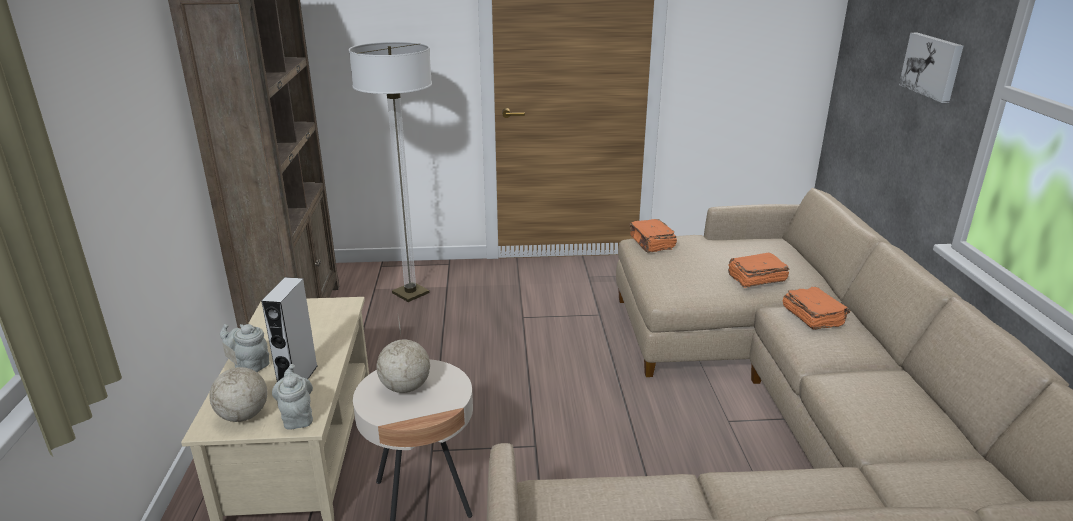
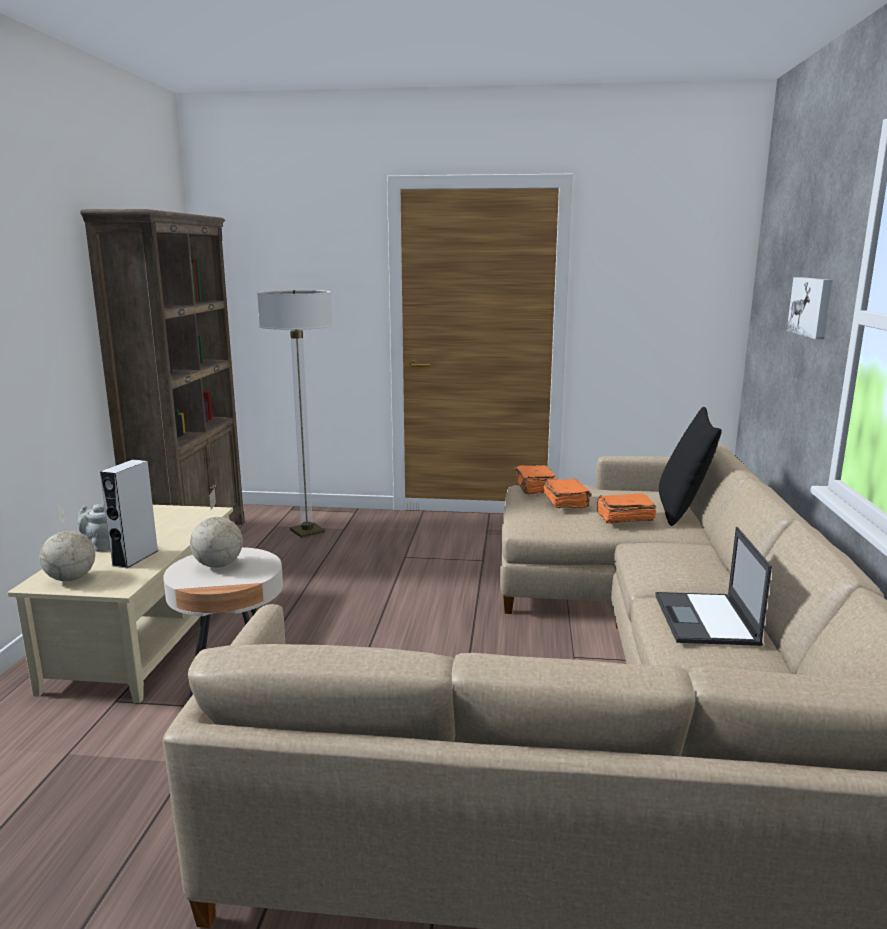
camera: 10 degrees right, 10 degrees down
(297, 417) = (116, 583): grey teapot -> none
(800, 262) = (681, 509): none -> black pillow
(812, 317) = (667, 550): orange book -> orange book (566, 502)
(887, 401) = (706, 620): none -> laptop

